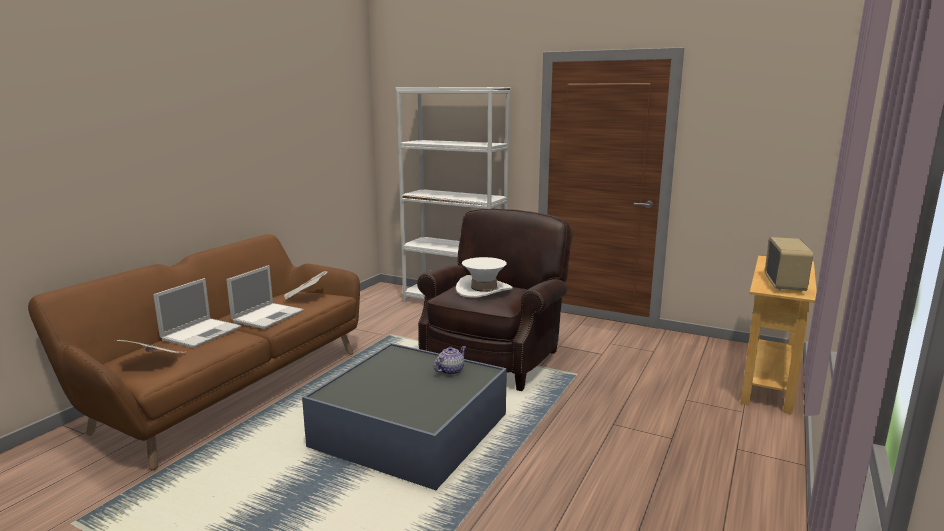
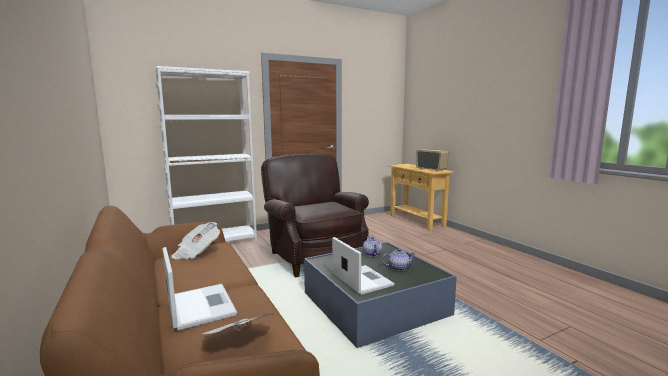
camera: 55 degrees left, 5 degrees down
(269, 316) = (214, 271): laptop -> laptop (361, 279)
(423, 395) = (398, 268): none -> teapot
(484, 290) = (320, 206): white hat -> none

